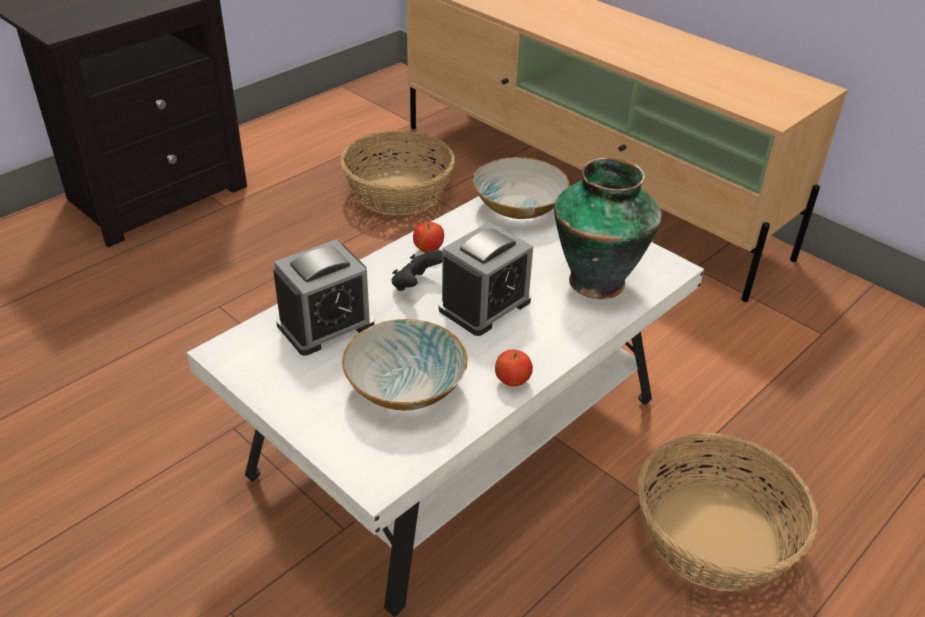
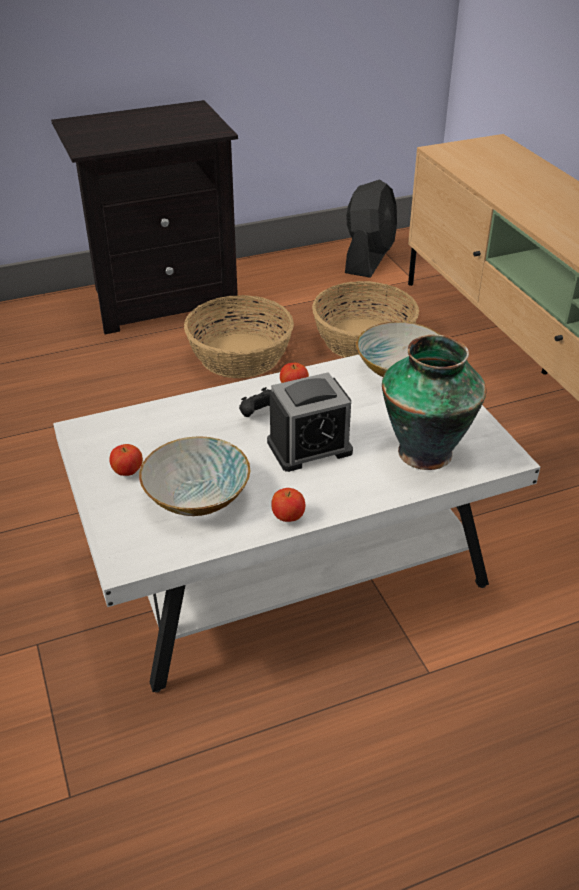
camera: 25 degrees right, 0 degrees up
(312, 382) = (128, 472): none -> apple
(325, 325) = (168, 429): alarm clock -> none
(357, 109) = (369, 258): none -> black fan
(715, 537) = (476, 728): basket -> basket (241, 356)

